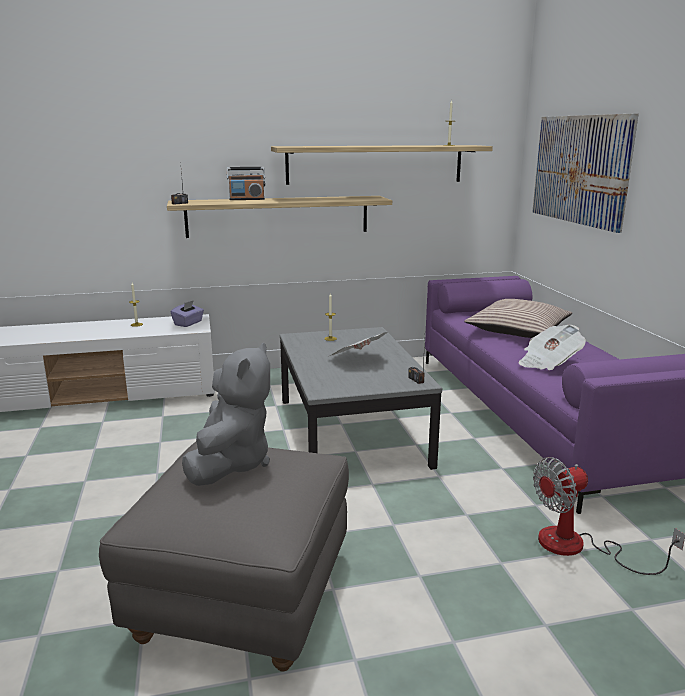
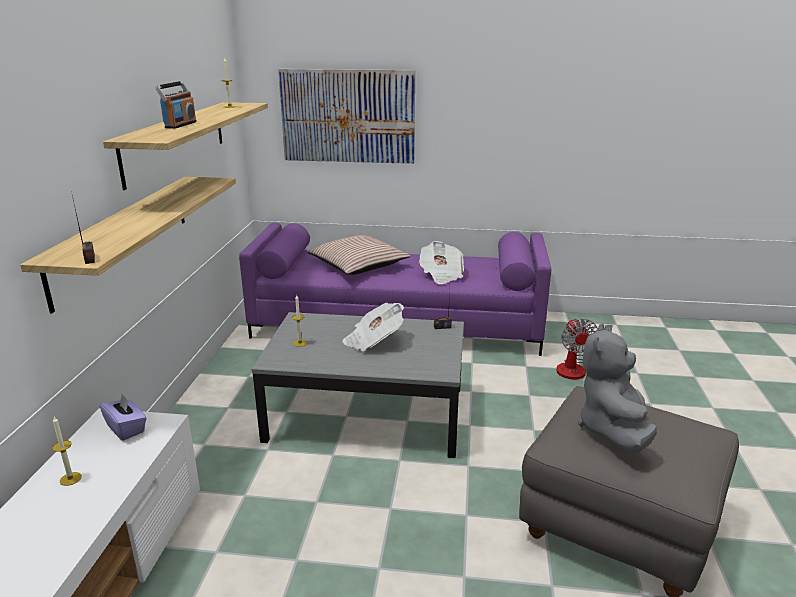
camera: 70 degrees left, 5 degrees up
(231, 463) = (612, 429): grey plush toy -> grey plush toy turned 105 degrees counterclockwise
(247, 199) = (112, 224): radio -> radio (180, 125)

